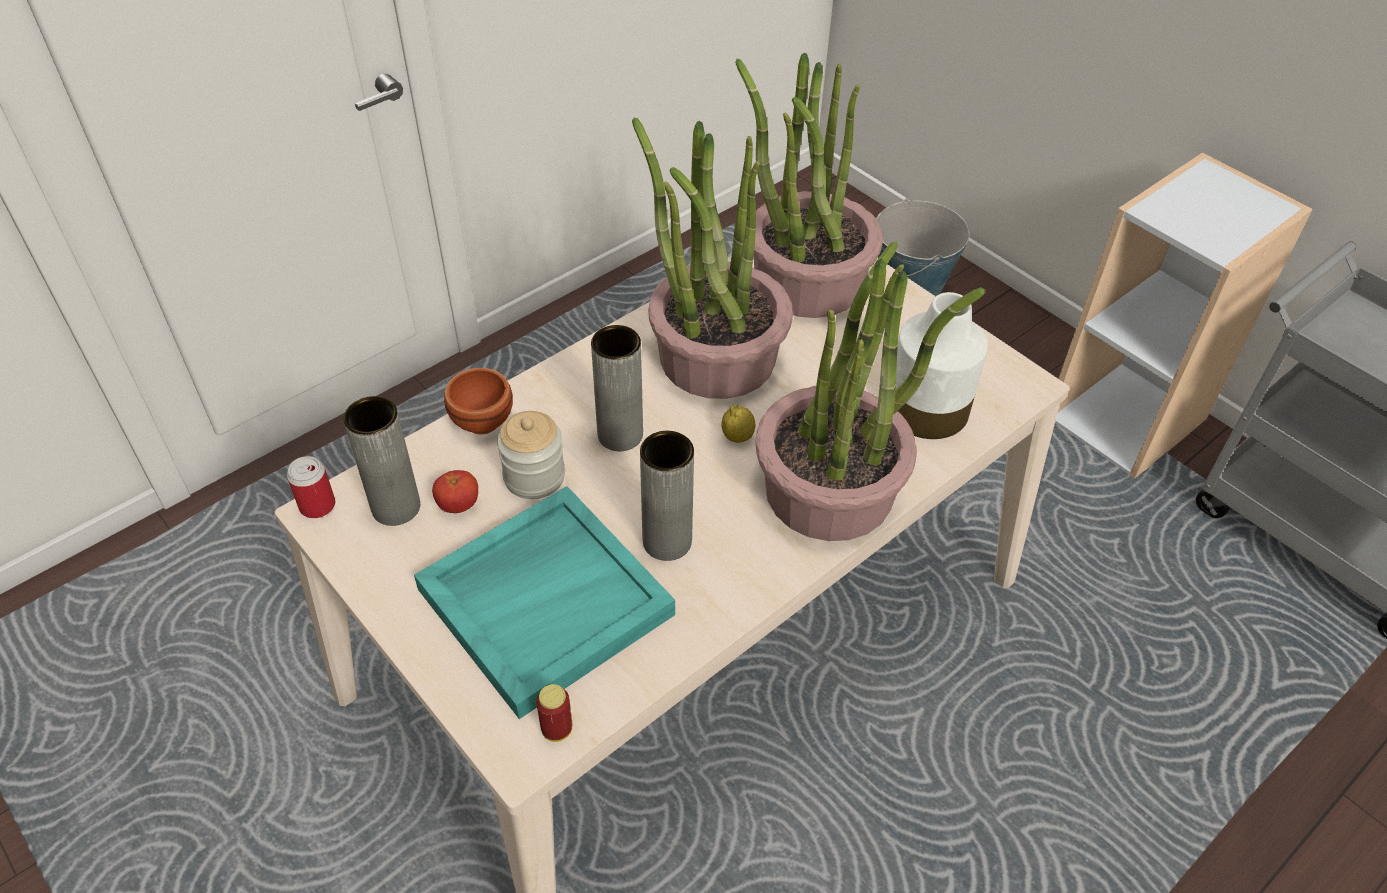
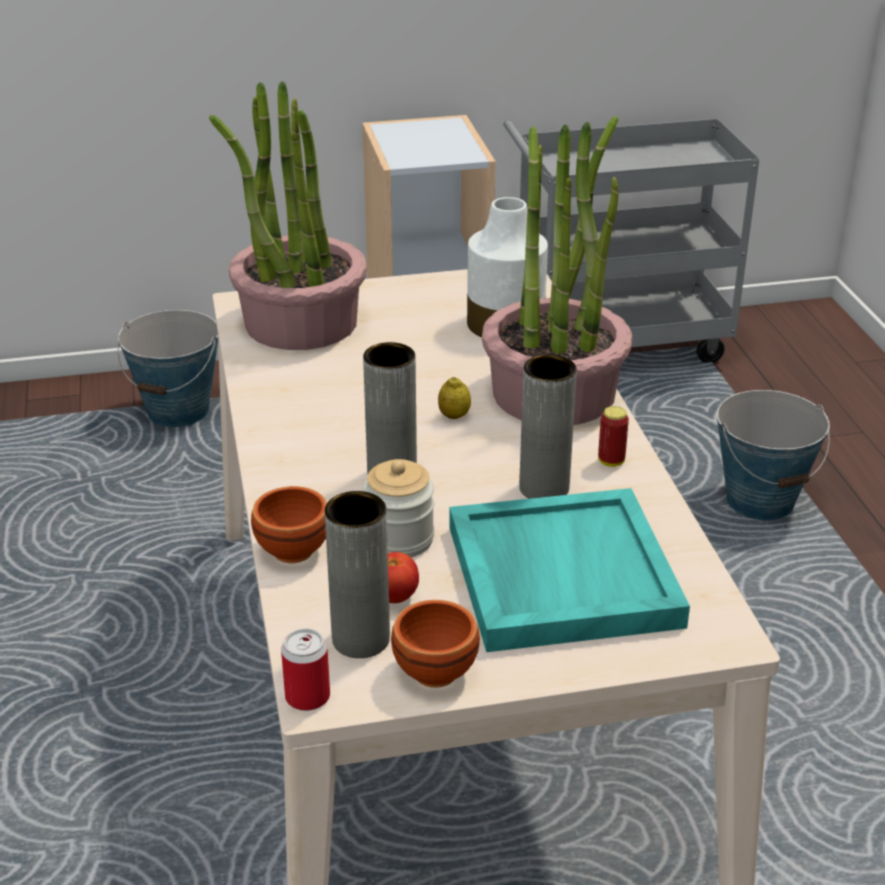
camera: 60 degrees left, 15 degrees down
(378, 569) = (438, 673): none -> brown bowl
(557, 729) = (712, 609): can -> can (611, 461)
(716, 357) = (344, 395): potted plant -> none
(1172, 780) = (760, 502): none -> bucket

